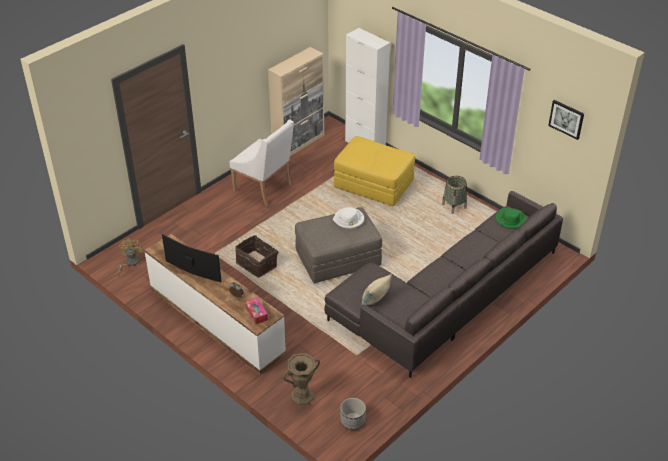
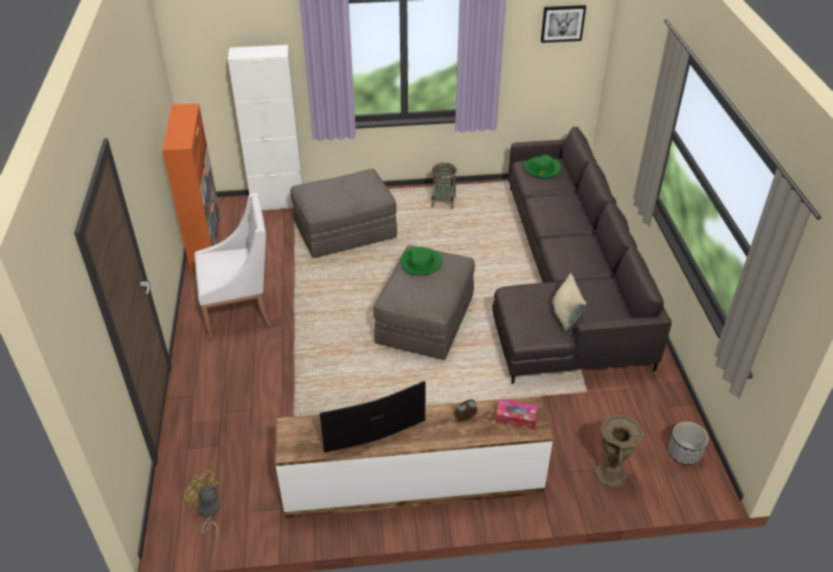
camera: 50 degrees left, 0 degrees up
(257, 264) = (357, 388): basket -> none
(298, 143) = (206, 243): beige cabinet -> orange cabinet
(349, 220) = (421, 263): white hat -> green hat
(374, 185) = (345, 231): yellow ottoman -> grey ottoman

